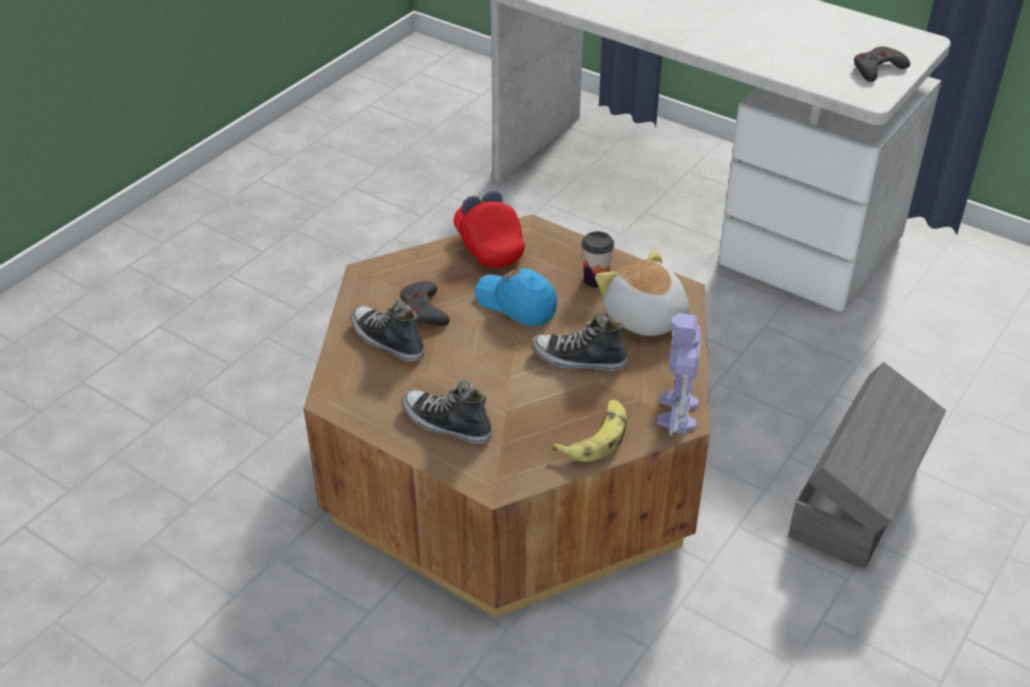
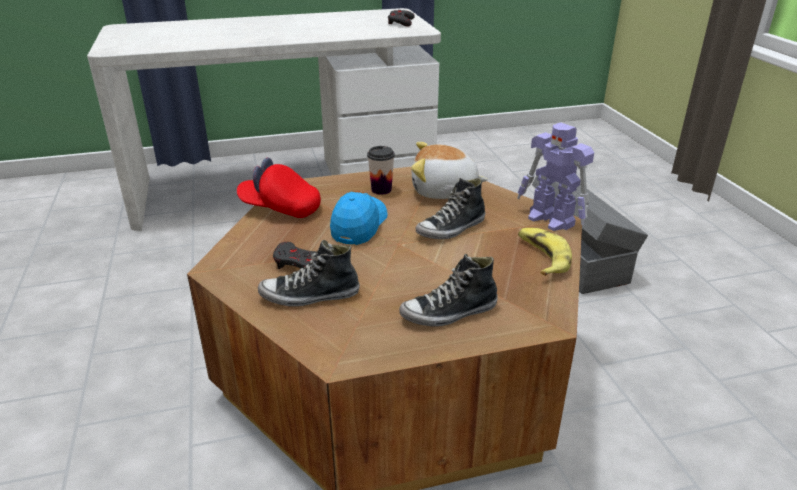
camera: 50 degrees left, 10 degrees down
(516, 304) = (359, 225): blue cap -> blue cap turned 120 degrees clockwise

